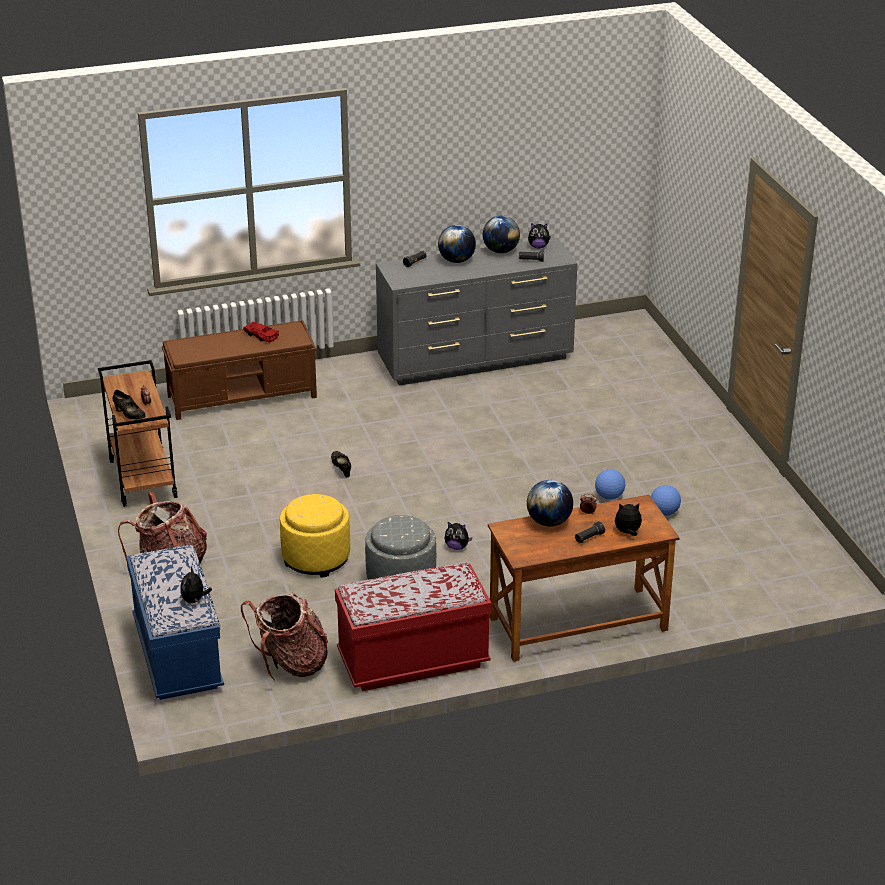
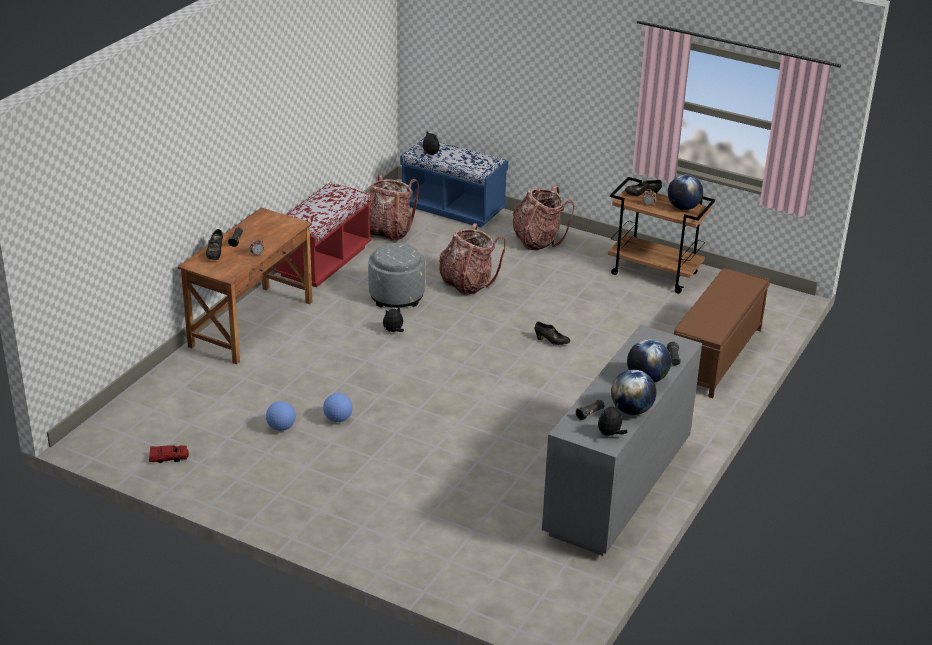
camera: 135 degrees right, 0 degrees up
(260, 336) = (718, 315): red toy car -> red toy car (168, 457)
(316, 558) = (467, 283): yellow ottoman -> backpack
(549, 522) = (274, 239): globe -> globe (683, 207)
(627, 532) = (215, 254): plush toy -> black shoe

